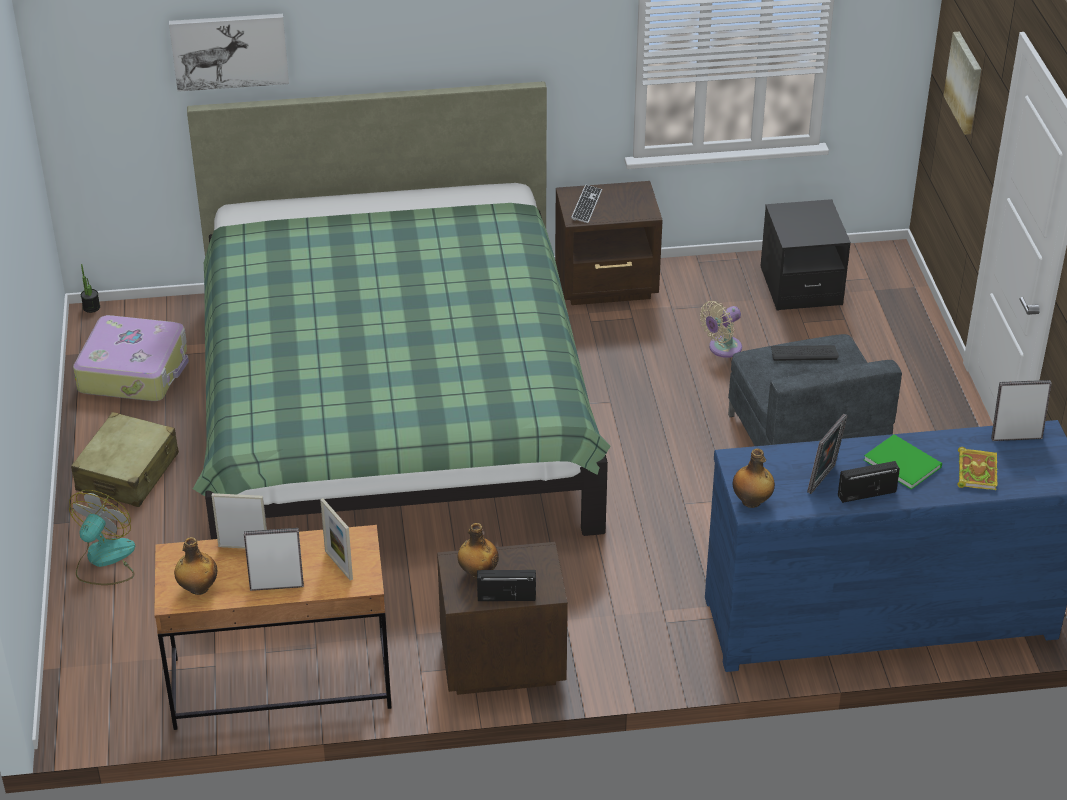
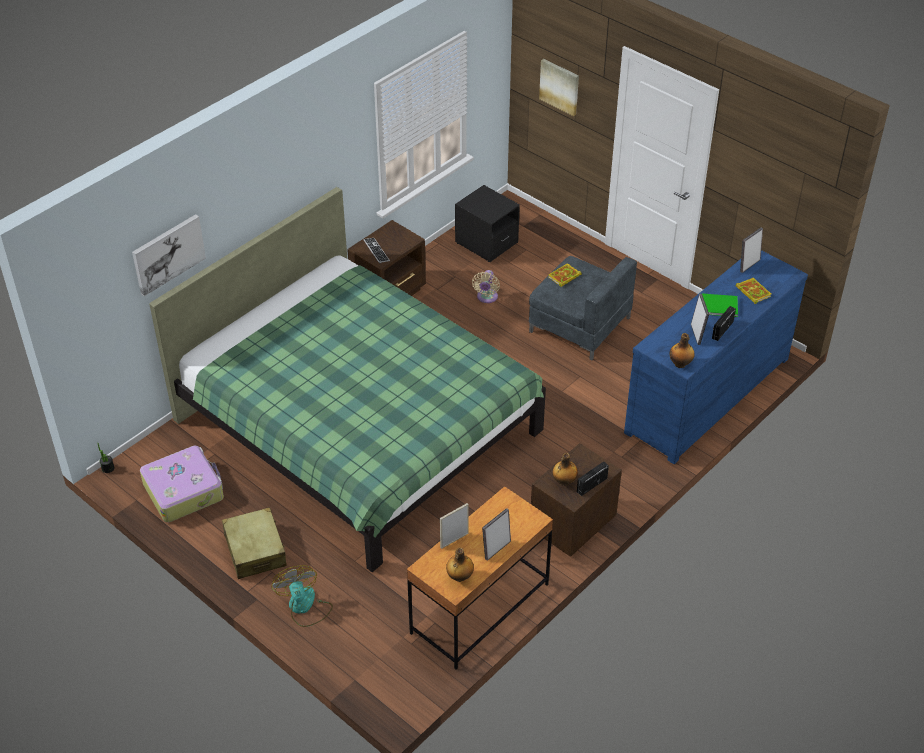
camera: 40 degrees left, 5 degrees up
(338, 565) = (513, 518): picture frame -> none
(804, 353) = (564, 277): keyboard -> book

